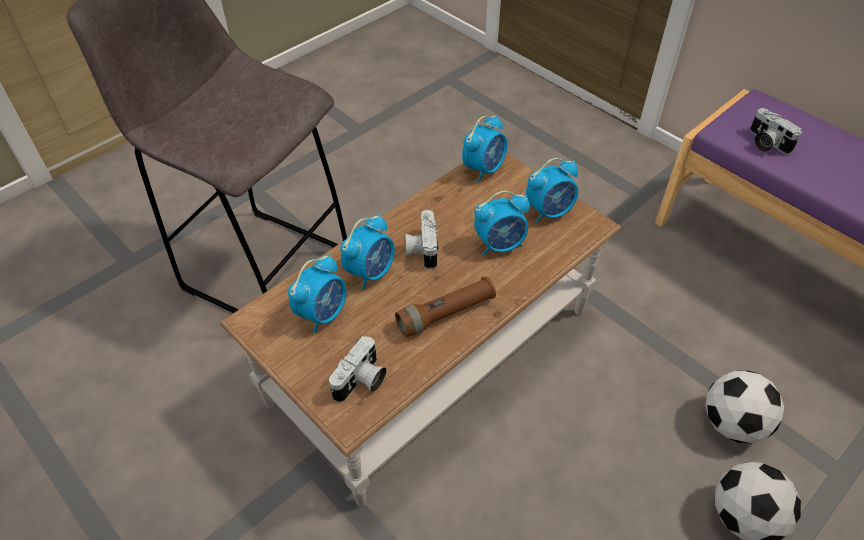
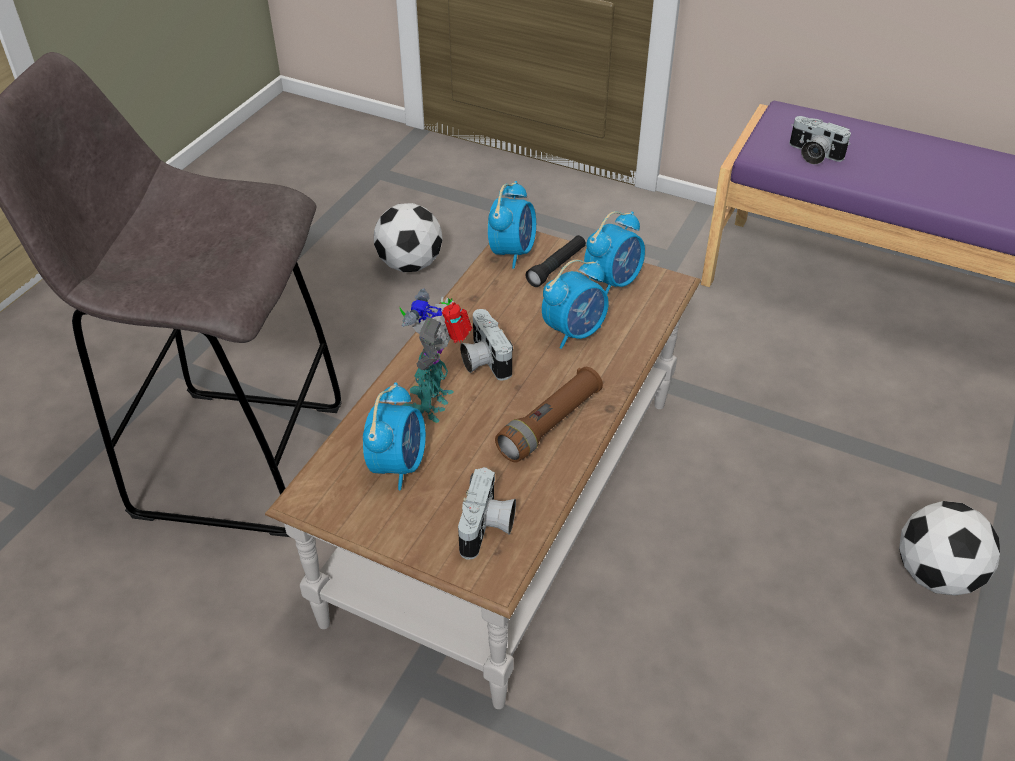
camera: 20 degrees left, 5 degrees down
(371, 272) = (434, 402): alarm clock -> toy robot
(511, 189) = (556, 267): none -> black flashlight
(732, 423) = (880, 479): football -> football (410, 264)

